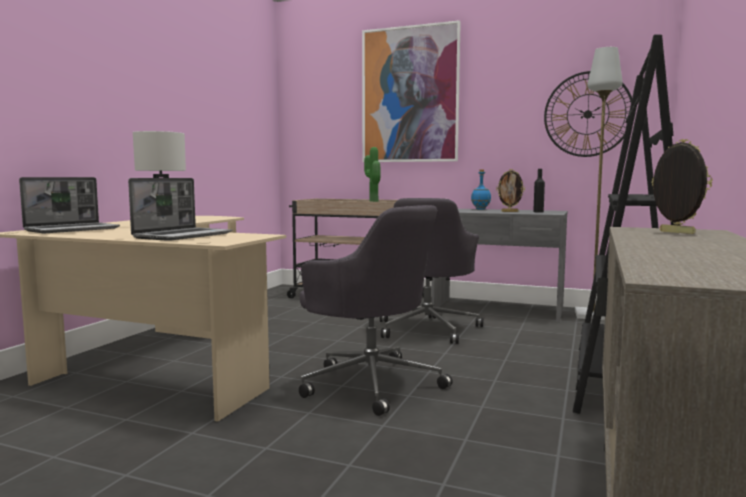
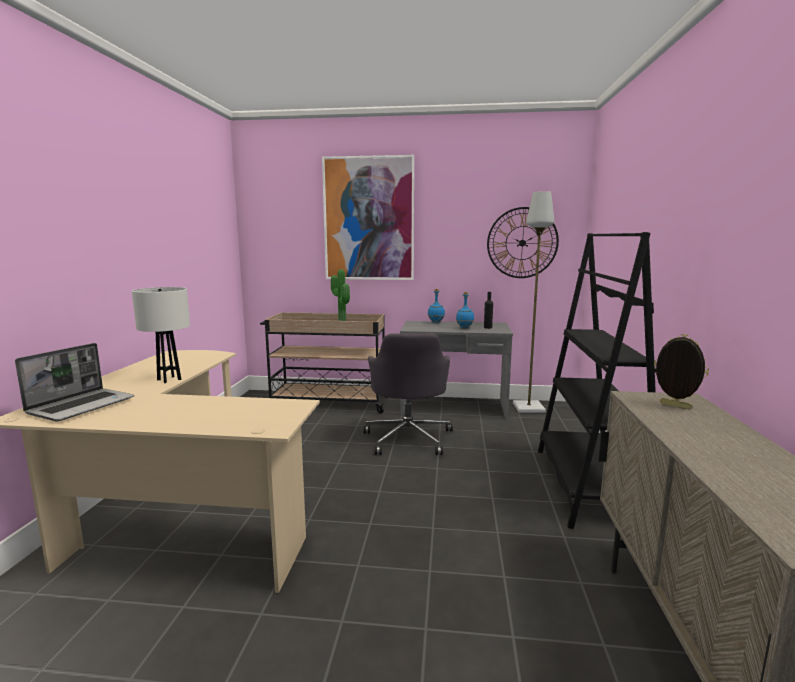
camera: 15 degrees left, 5 degrees up
(183, 236) = (221, 413): laptop -> none
(371, 383) = (393, 516): grey office chair -> none
(509, 211) = (464, 328): picture frame -> blue bottle

